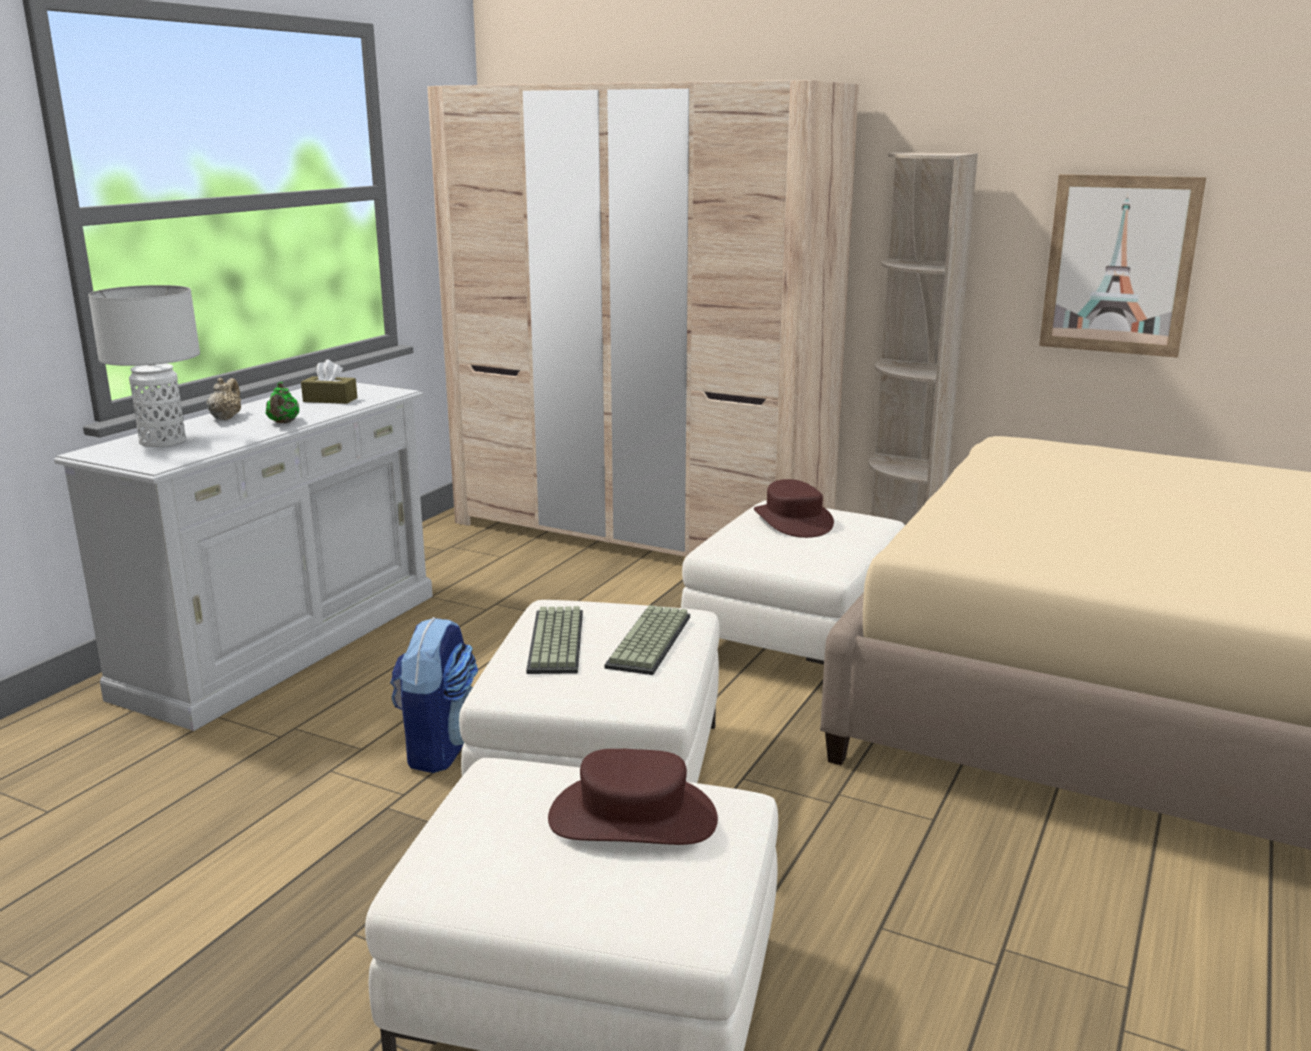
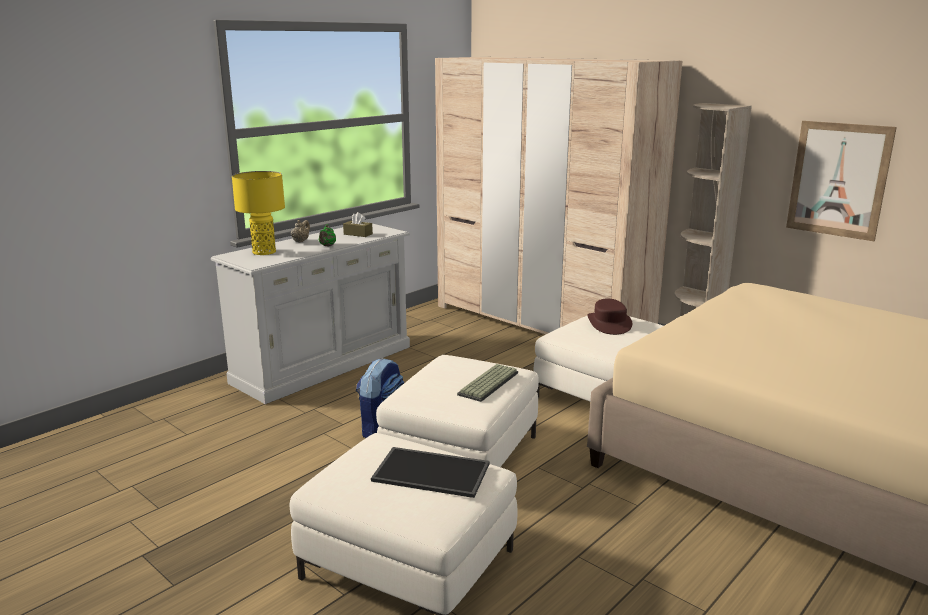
camera: 15 degrees right, 0 degrees up
(161, 441) = (263, 252): white table lamp -> yellow table lamp
(558, 642) = (440, 378): keyboard -> none
(633, 817) = (433, 471): brown hat -> tray

